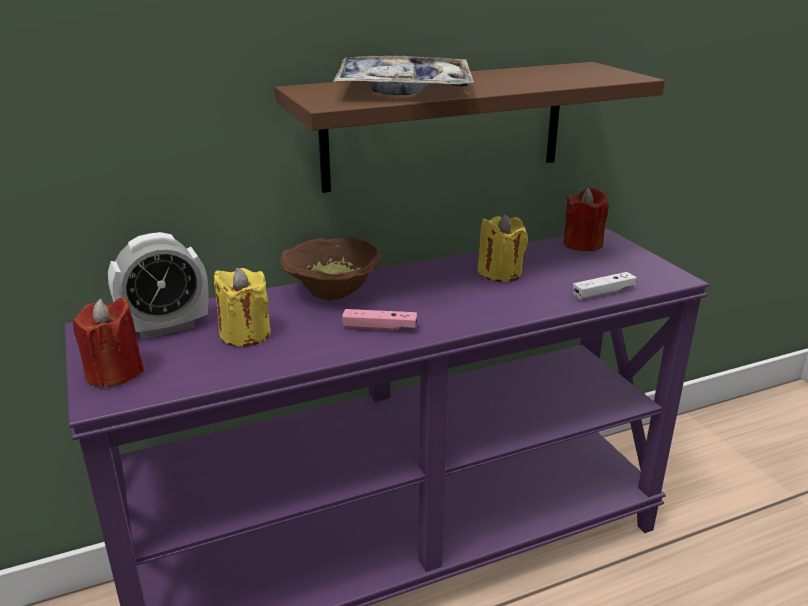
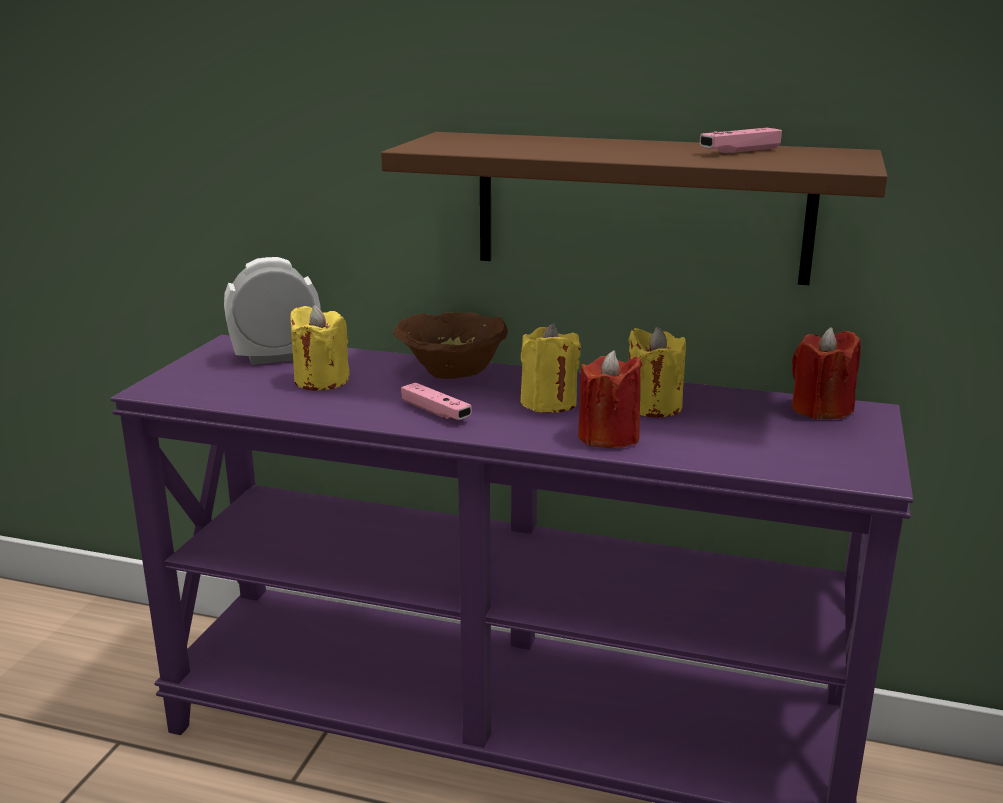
camera: 40 degrees right, 5 degrees down
(114, 373) = (189, 376): red candle -> red candle (608, 437)
(166, 327) = (276, 358): alarm clock -> alarm clock turned 150 degrees clockwise
(403, 89) = (531, 146): tray -> none
(438, 293) = (548, 403): none -> yellow candle
(537, 74) = (740, 151): none -> pink game controller
(603, 292) = (736, 460): white game controller -> none

